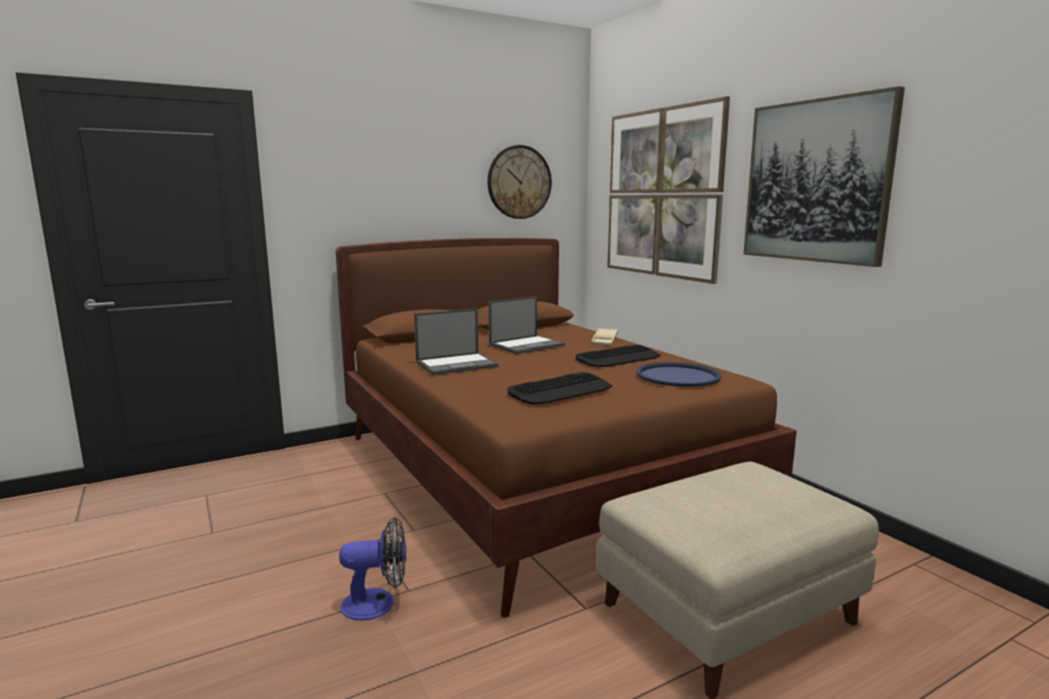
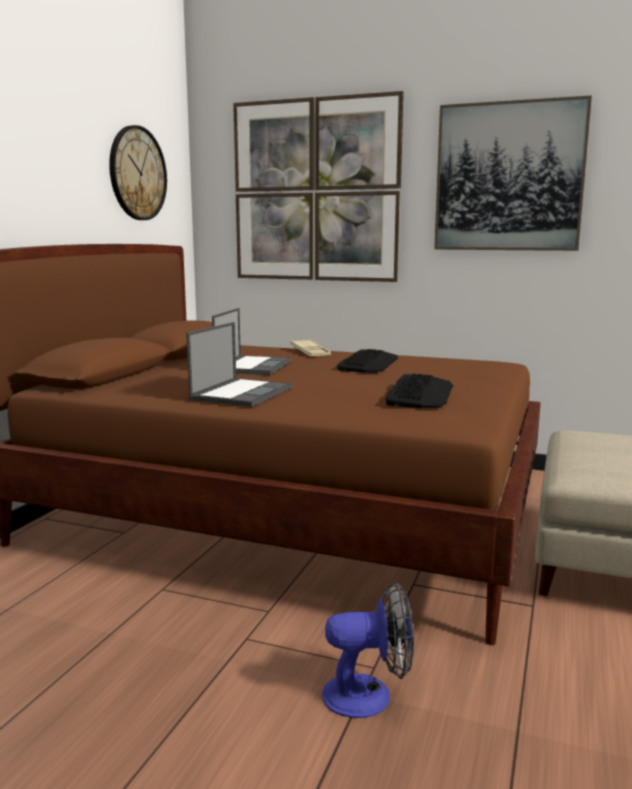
camera: 40 degrees left, 0 degrees up
(378, 603) = (369, 695): fan -> fan turned 45 degrees clockwise
(677, 376) = (457, 367): blue tray -> none

